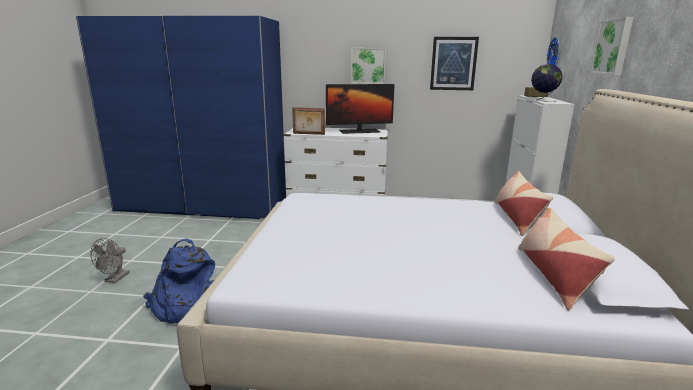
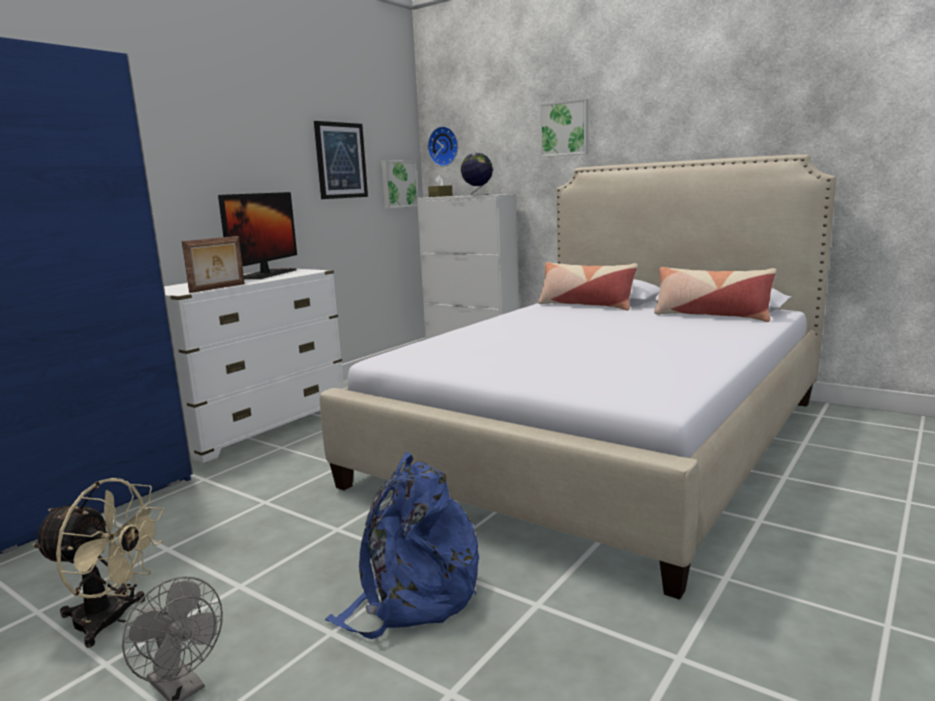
camera: 60 degrees left, 5 degrees down
(156, 251) = (112, 621): none -> beige fan
(368, 65) = (236, 165): picture -> picture (398, 184)

